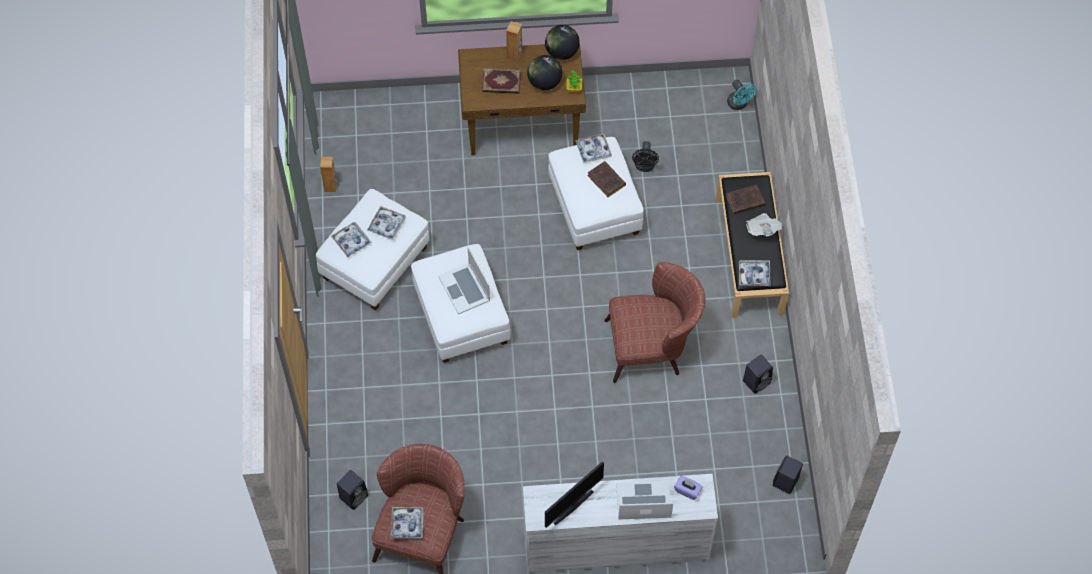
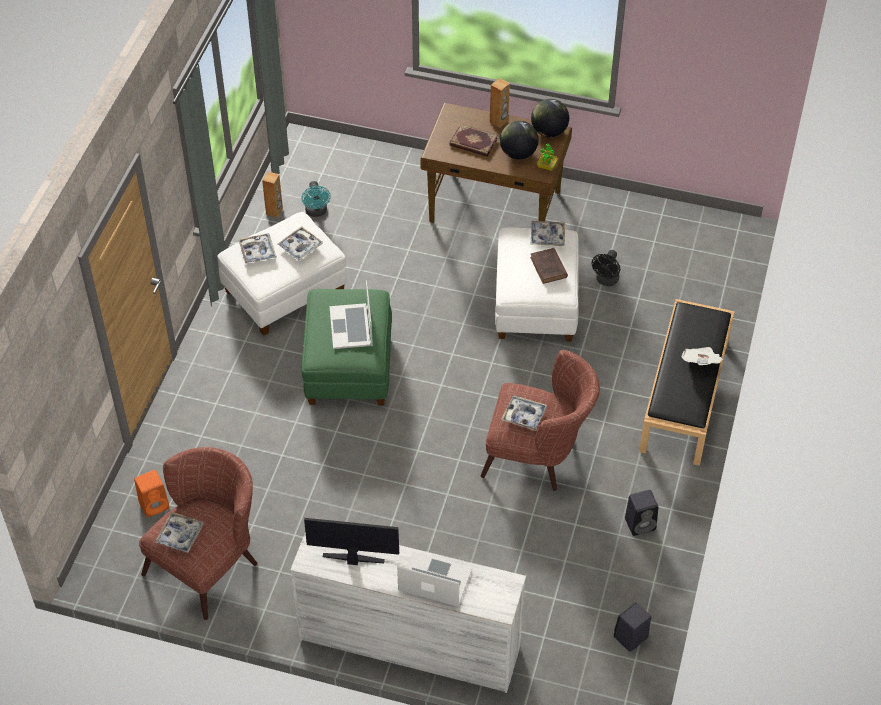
camera: 20 degrees right, 10 degrees down
(354, 496) = (155, 504): black speaker -> orange speaker
(462, 317) = (349, 367): white ottoman -> green ottoman
(572, 506) = (353, 560): monitor -> monitor turned 150 degrees counterclockwise
(687, 490) = (489, 585): purple tissue box -> none
(739, 104) = (733, 250): turquoise fan -> turquoise fan (316, 212)
(744, 201) = (691, 329): brown book -> none
(754, 275) = (672, 404): tray -> tray (524, 416)

